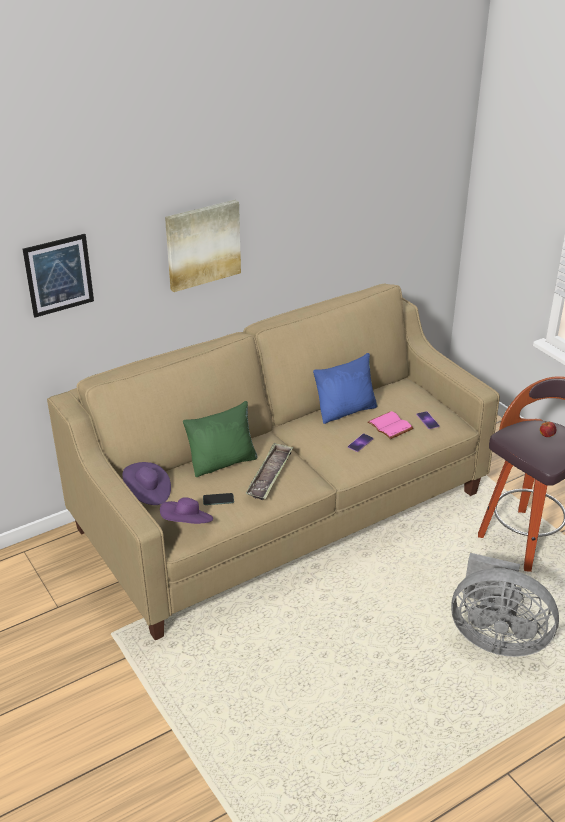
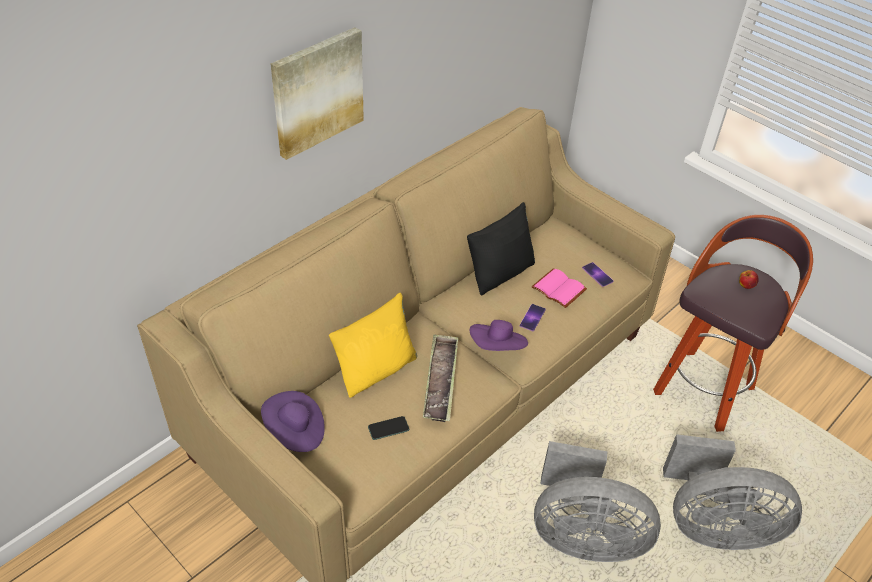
camera: 15 degrees left, 10 degrees up
(59, 275) = (137, 166): picture -> none
(187, 524) = (360, 473): purple hat -> purple hat (497, 348)
(223, 462) = (376, 370): green pillow -> yellow pillow
(346, 411) = (500, 273): blue pillow -> black pillow
(377, 628) = (582, 536): none -> grey fan

